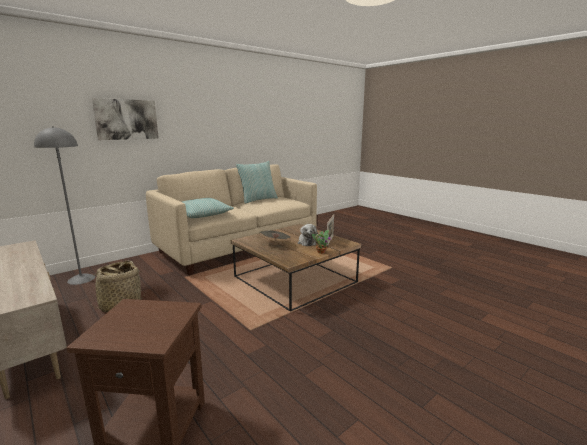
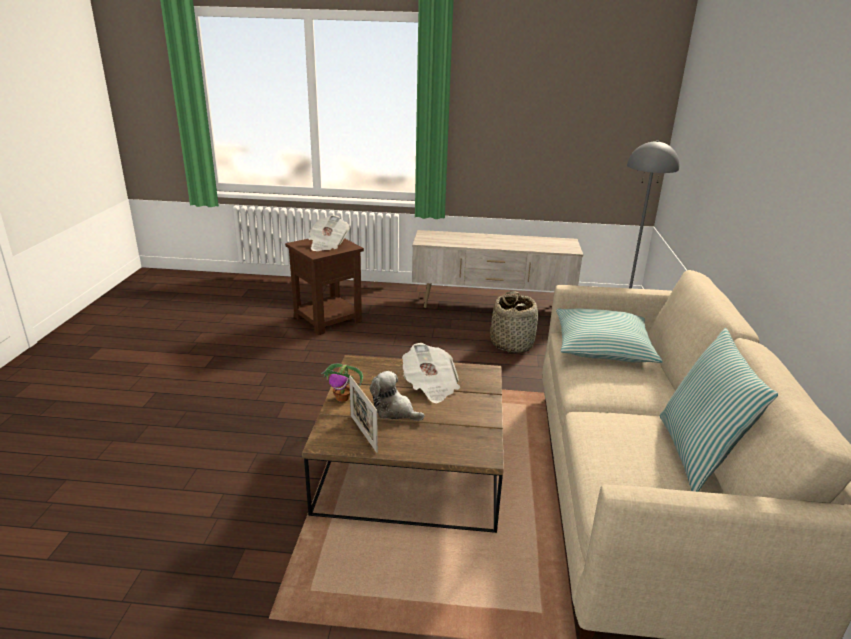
camera: 135 degrees right, 10 degrees up
(126, 119) = (749, 154): picture -> none
(137, 320) = (327, 245): none -> newspaper

